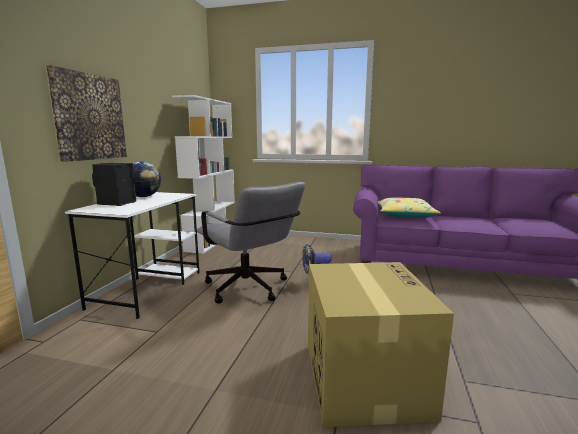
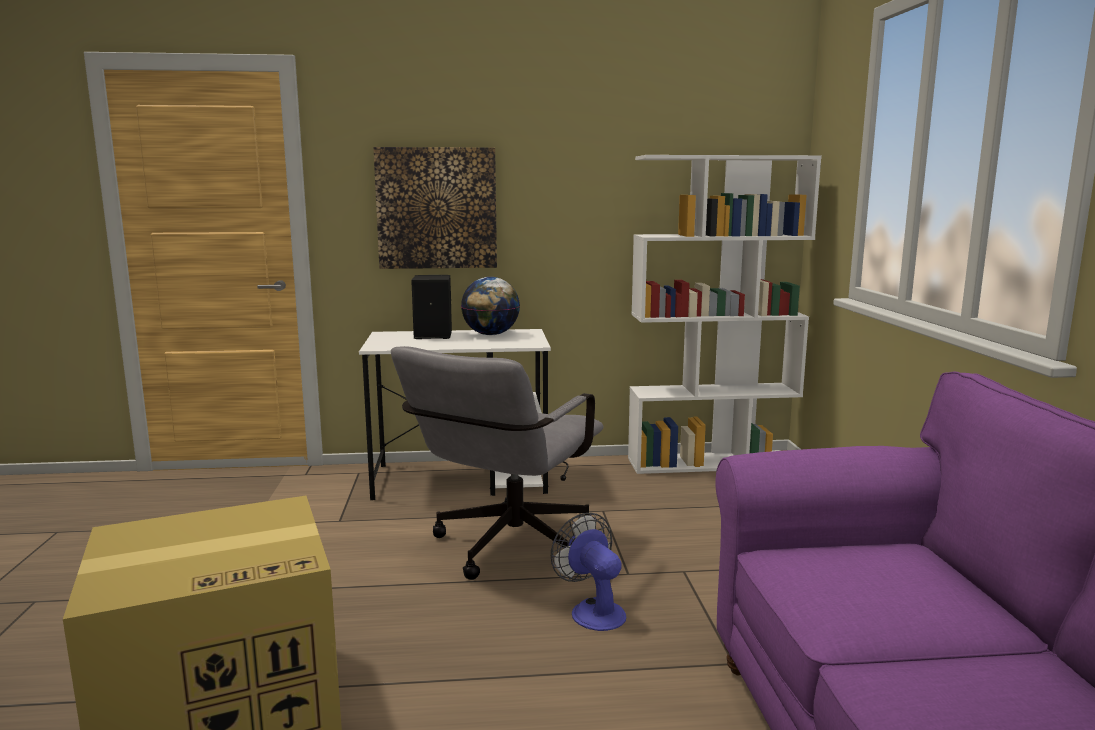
camera: 70 degrees right, 0 degrees up
(405, 215) = (886, 578): yellow pillow -> none

